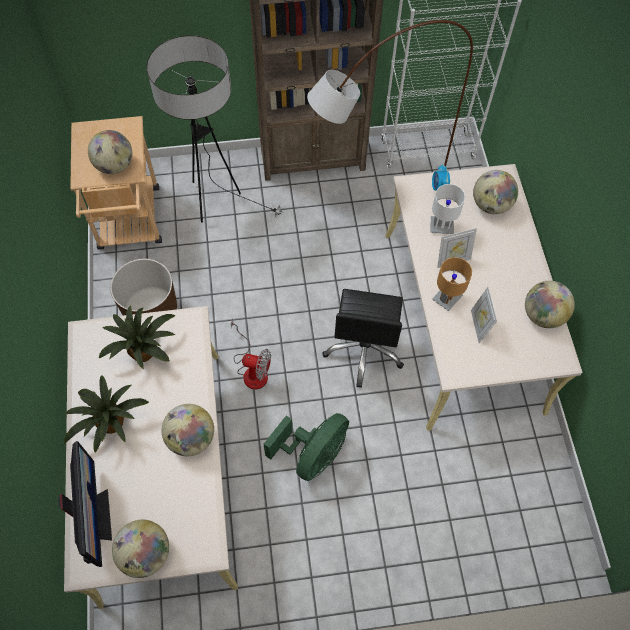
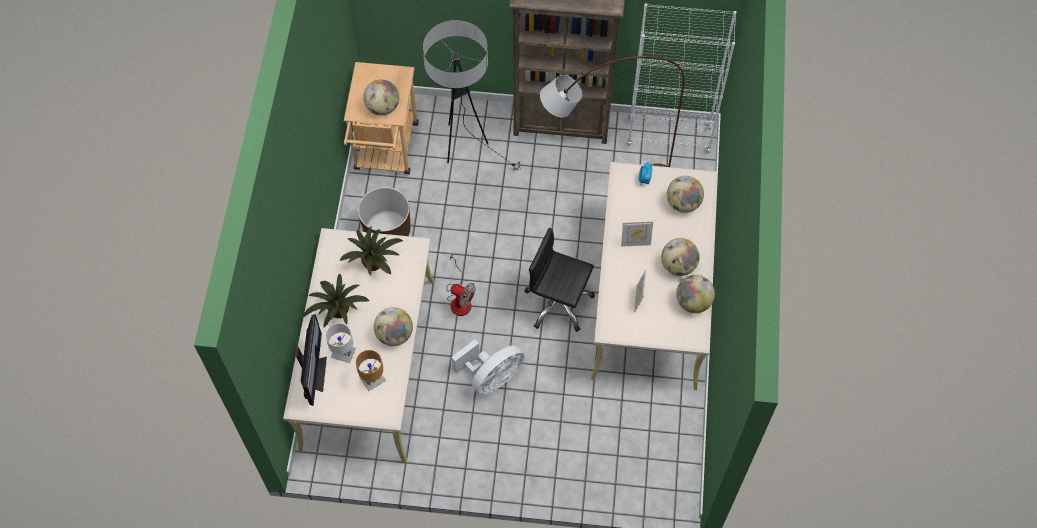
camera: 15 degrees right, 0 degrees up
(145, 554) = (344, 406): globe -> globe (678, 265)
(313, 454) = (491, 378): green fan -> white fan
(364, 350) = (558, 303): black office chair -> black office chair turned 90 degrees clockwise
(441, 226) = (635, 213): white table lamp -> white table lamp (343, 353)
(447, 298) = (620, 272): brown table lamp -> brown table lamp (373, 380)

